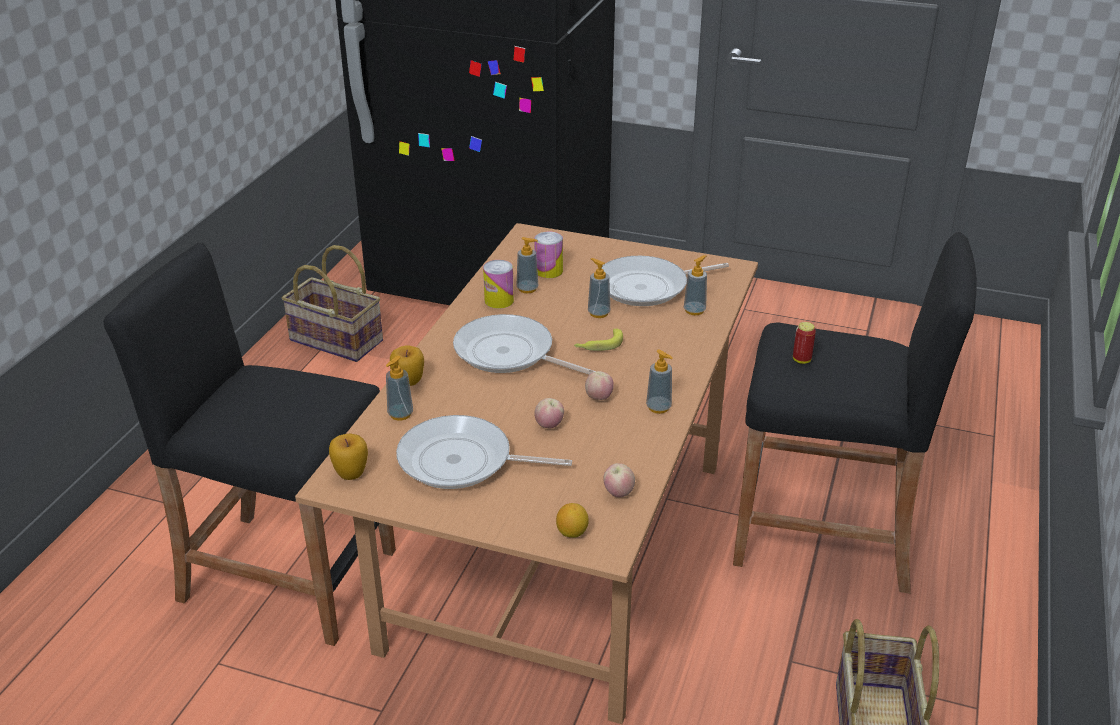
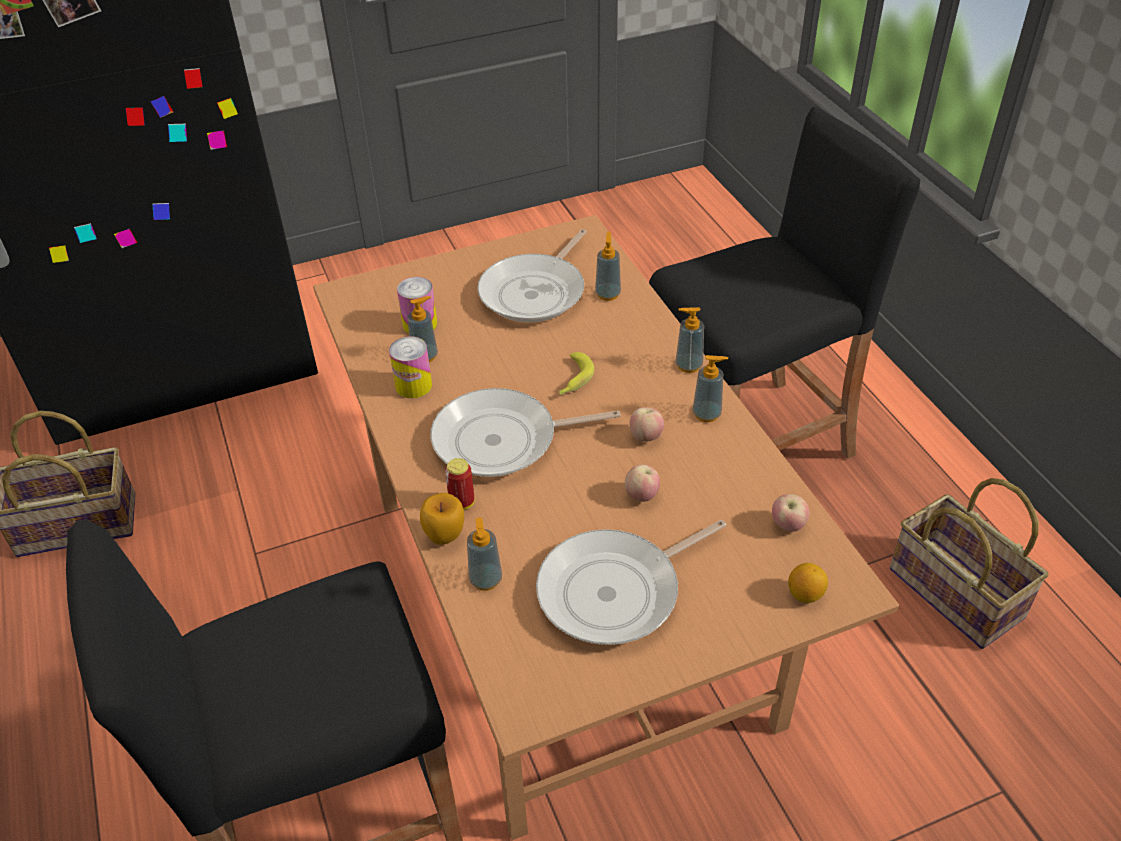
camera: 40 degrees left, 10 degrees up
(351, 473) = (527, 684): apple -> none
(598, 313) = (528, 345): soap dispenser -> soap dispenser (688, 365)
(801, 360) = (733, 295): can -> can (462, 502)

